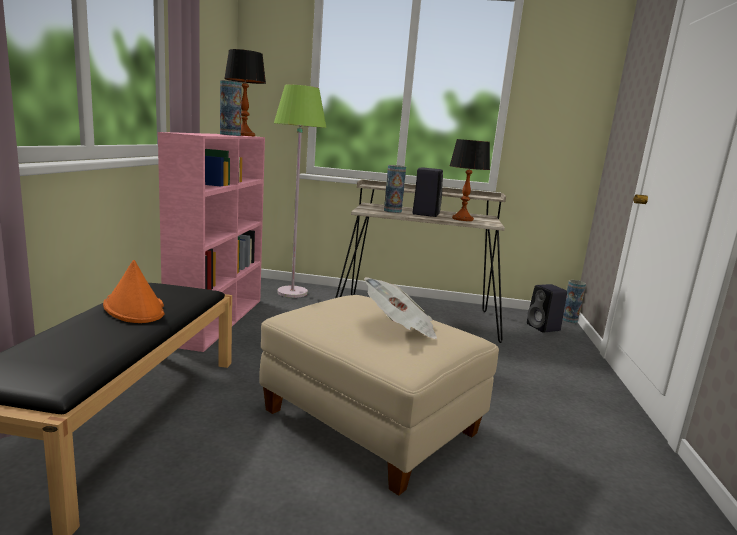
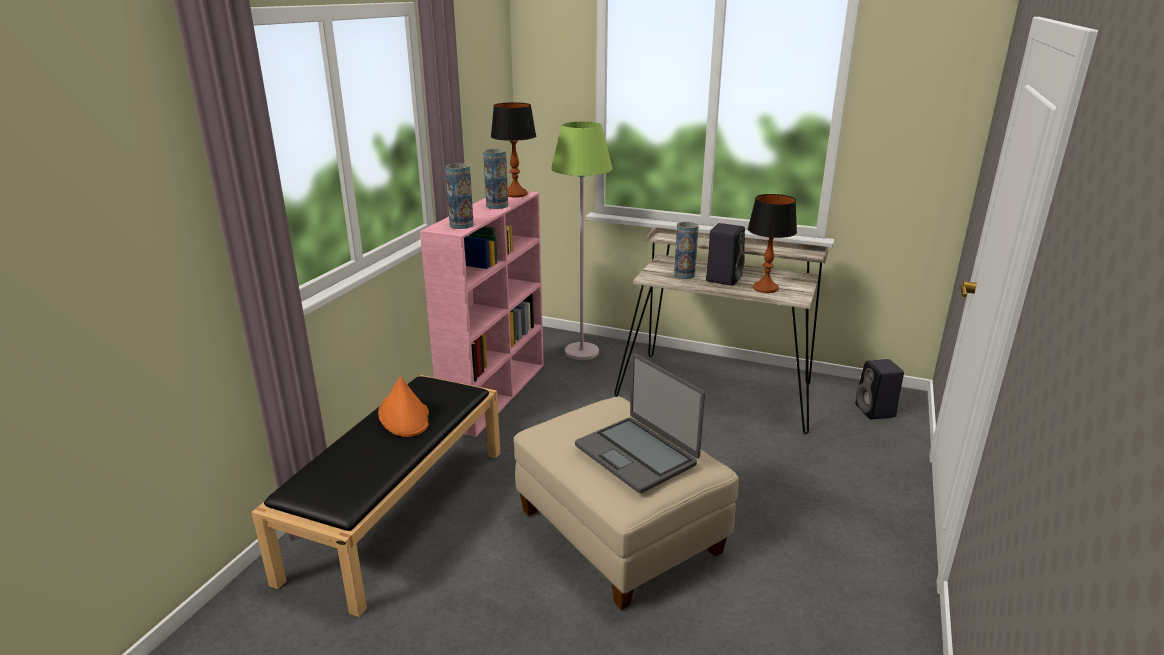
camera: 15 degrees right, 10 degrees up
(400, 328) = (636, 454): newspaper -> laptop
(569, 320) = (919, 399): vase -> vase (461, 225)

